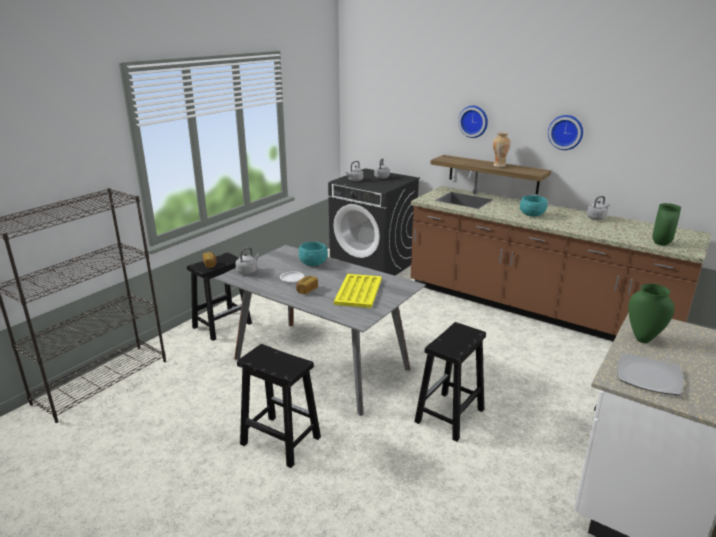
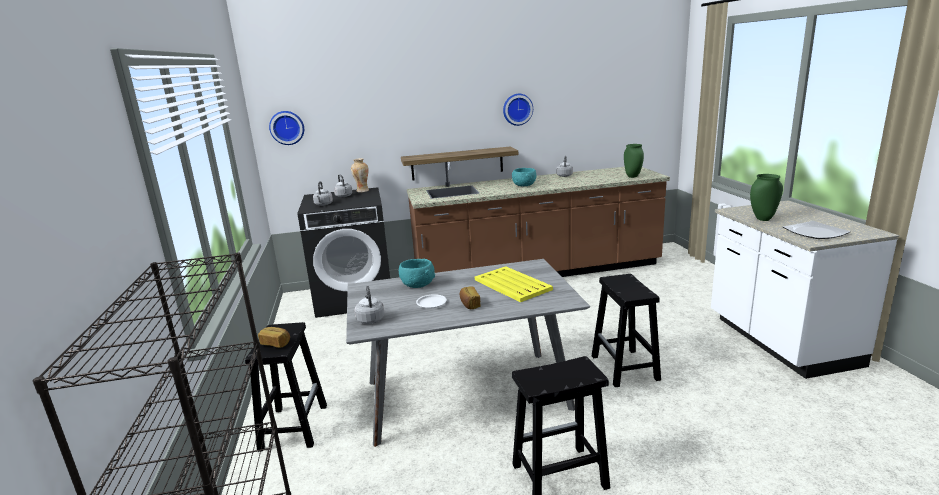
camera: 45 degrees left, 5 degrees down
(474, 121) = (428, 115): wall clock -> wall clock (287, 127)
(499, 165) = (468, 152): vase -> vase (362, 191)

